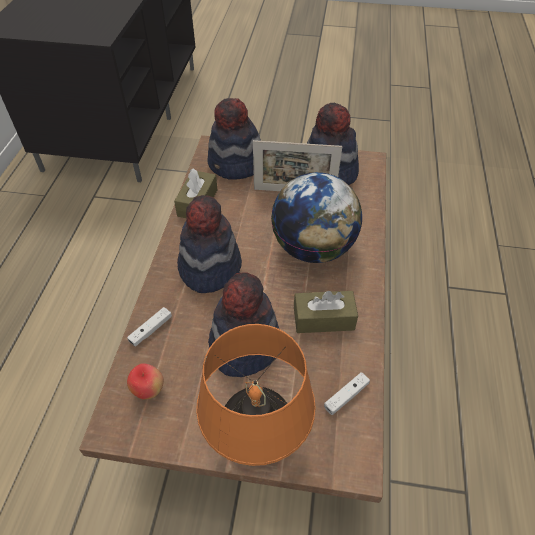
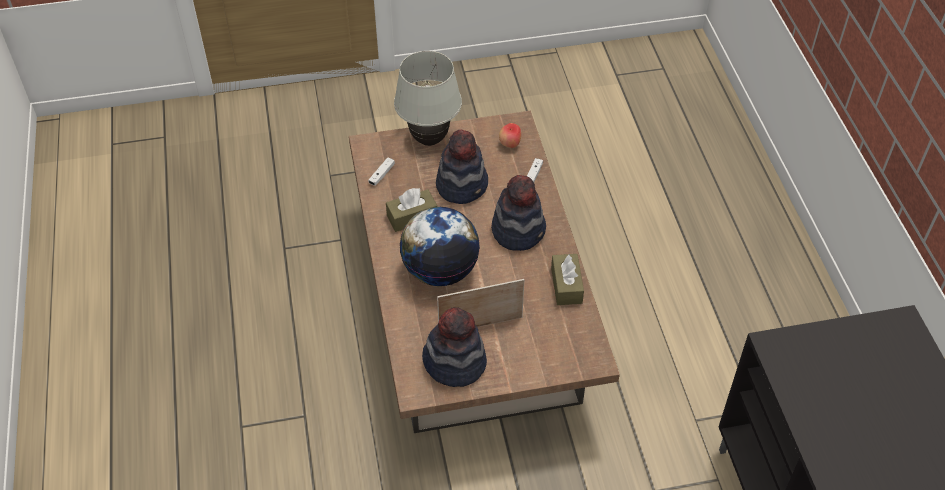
camera: 160 degrees right, 0 degrees up
(236, 165) = (555, 342): hat -> none
(257, 440) = (429, 140): orange table lamp -> white table lamp

